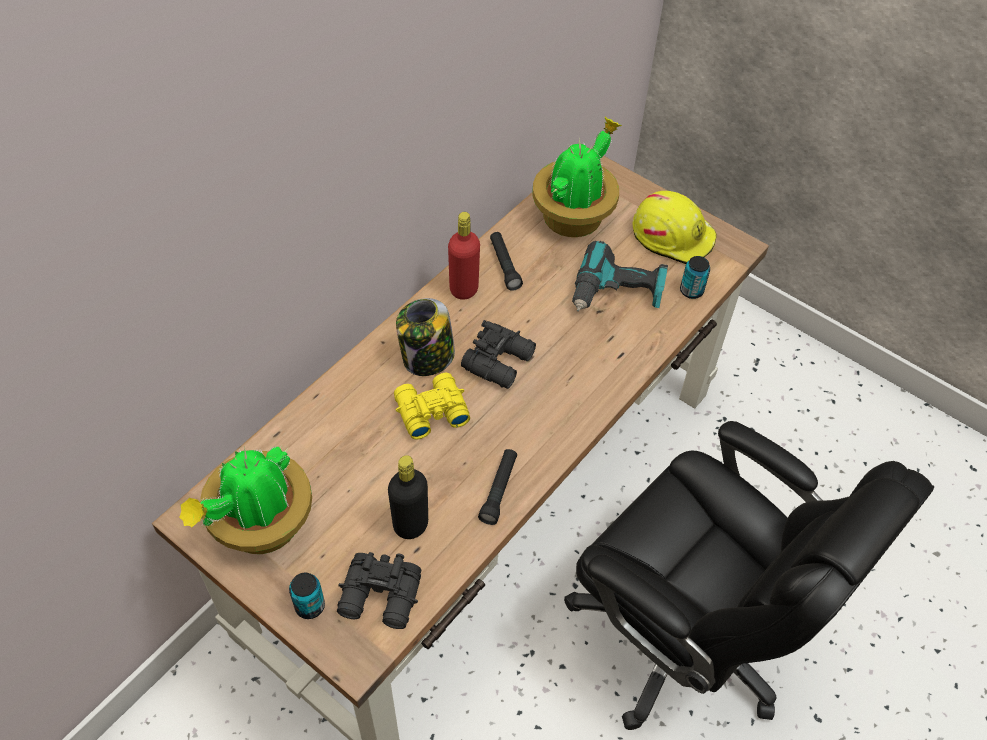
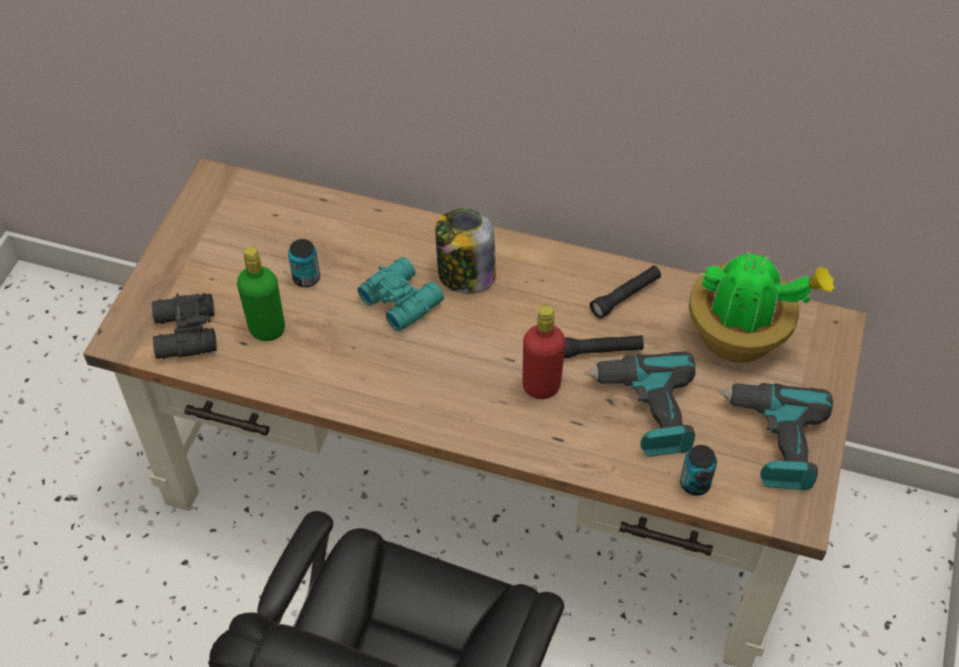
camera: 70 degrees right, 0 degrees up
(260, 526) = (224, 226): potted plant -> none
(310, 606) = (159, 288): can -> can (306, 278)
(410, 525) = (267, 329): black bottle -> green bottle
(430, 411) = (401, 299): yellow binoculars -> turquoise binoculars
(464, 289) = (571, 273): red bottle -> red bottle (541, 386)
(499, 490) = (333, 384): black flashlight -> black flashlight (600, 351)
(500, 361) = (492, 335): black binoculars -> none
(673, 235) = (773, 441): yellow hard hat -> power drill

